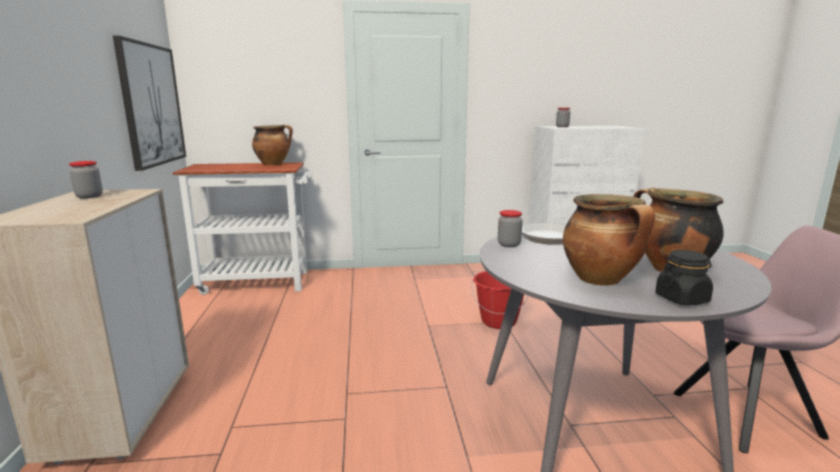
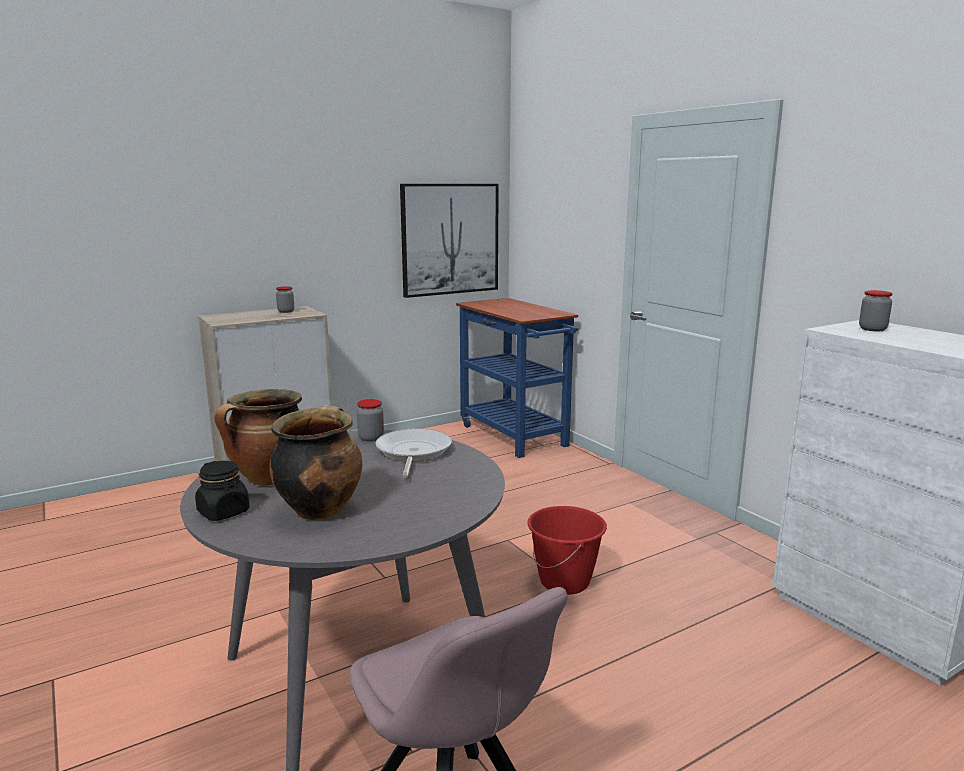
camera: 65 degrees right, 0 degrees up
(257, 283) = (514, 436): white cart -> blue cart
(274, 164) = (546, 311): cooking pot -> none

